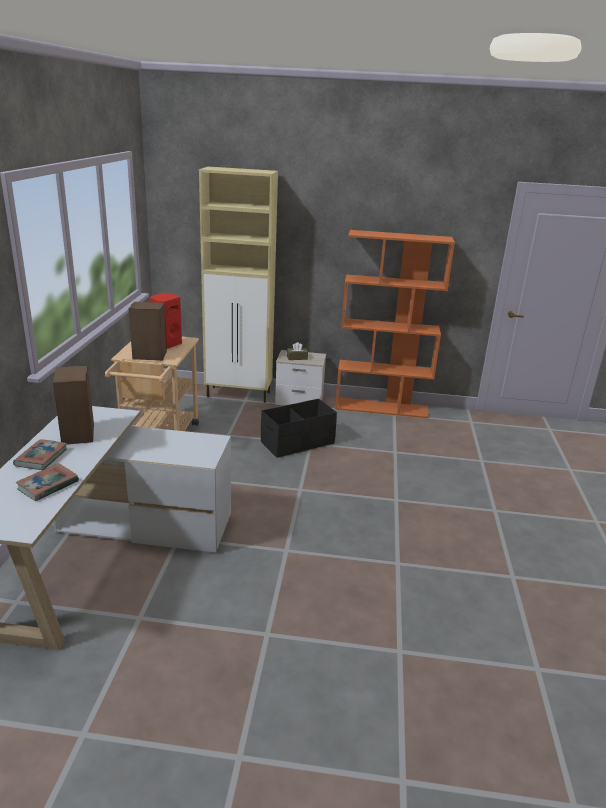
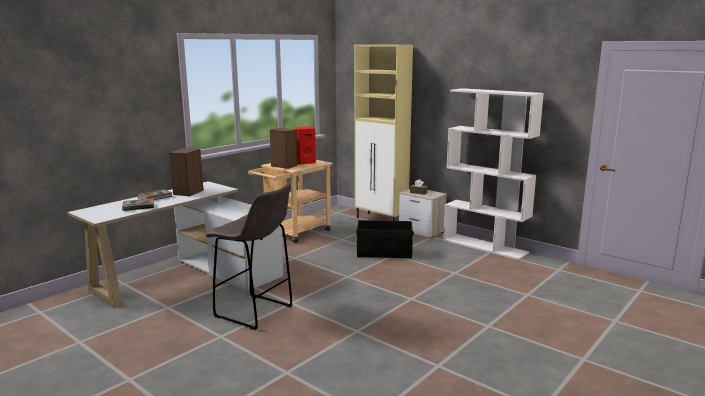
camera: 35 degrees right, 10 degrees down
(262, 580) = (255, 312): none -> grey stool
(382, 408) = (485, 246): orange bookcase -> white bookcase

